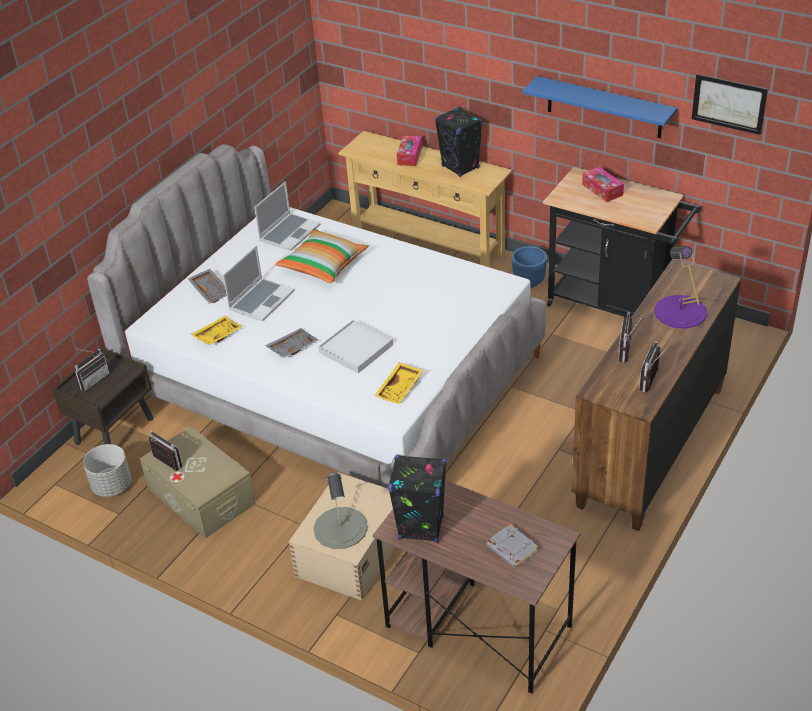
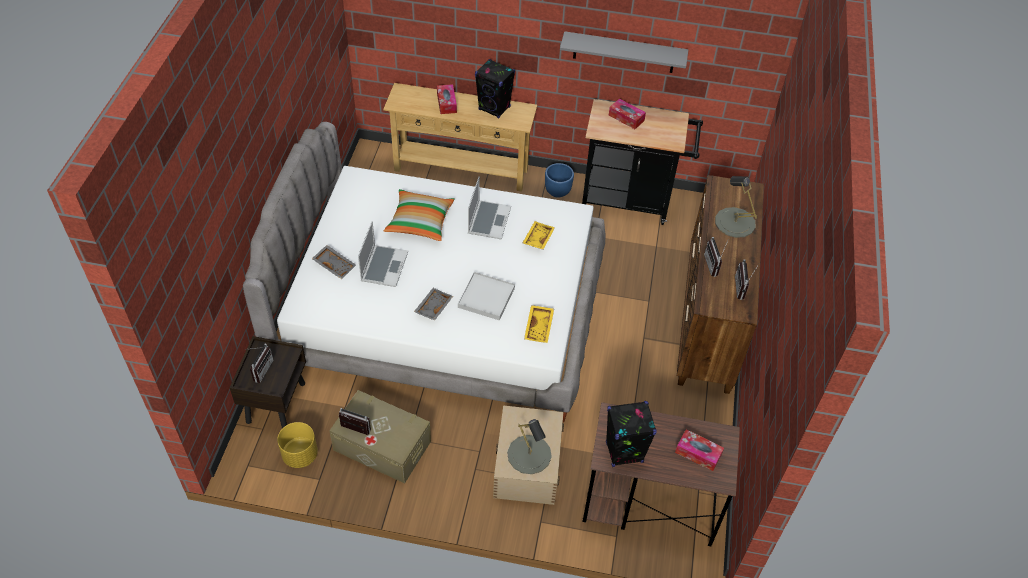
camera: 25 degrees left, 10 degrees up
(112, 486) = (300, 455): grey planter -> yellow planter
(217, 335) = (362, 308): yellow tray -> yellow tray (537, 238)
(289, 233) = (374, 194): laptop -> laptop (488, 220)
(511, 549) = (698, 453): grey book -> tissue box
(604, 107) = (624, 52): blue shelf -> grey shelf
(680, 312) = (734, 222): purple table lamp -> grey table lamp
(729, 103) = (732, 44): picture -> none

